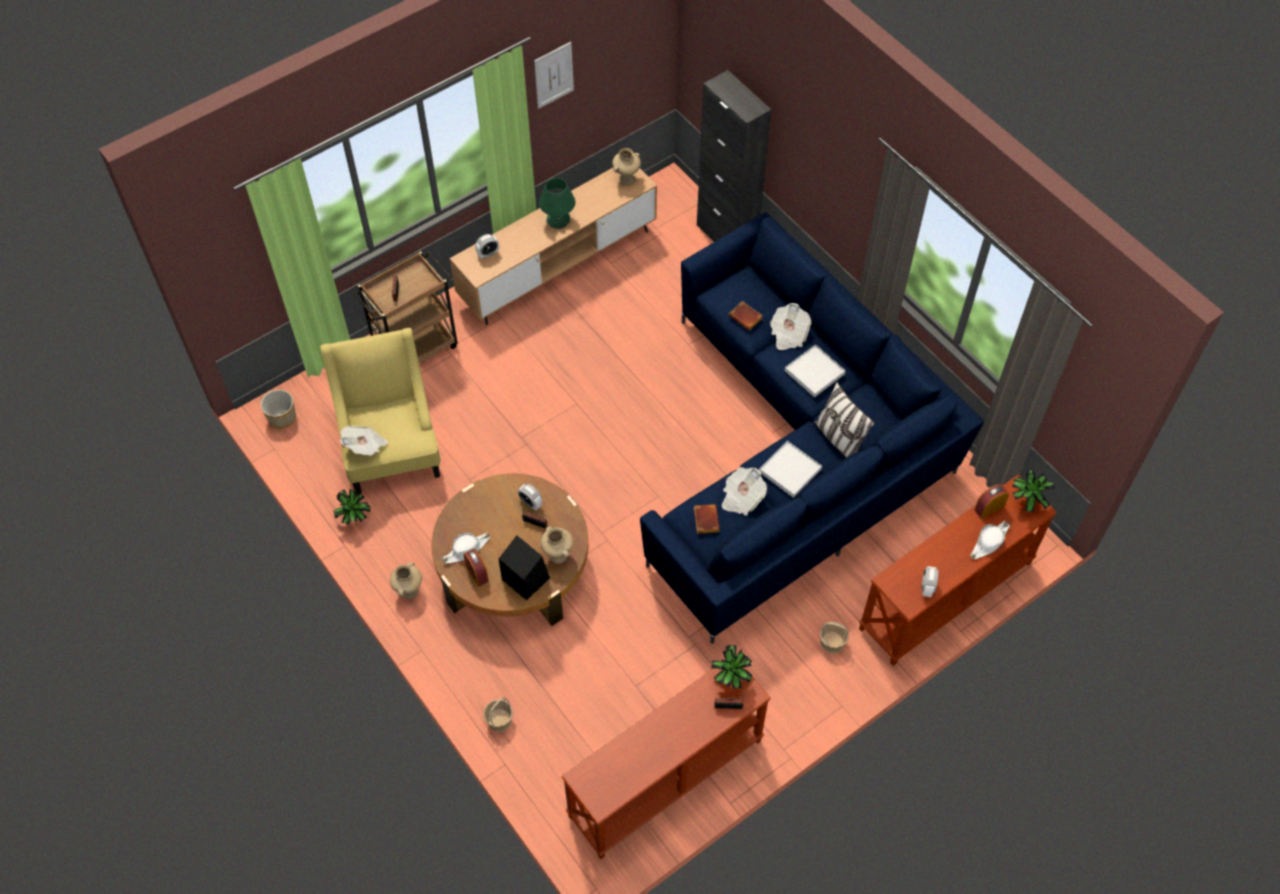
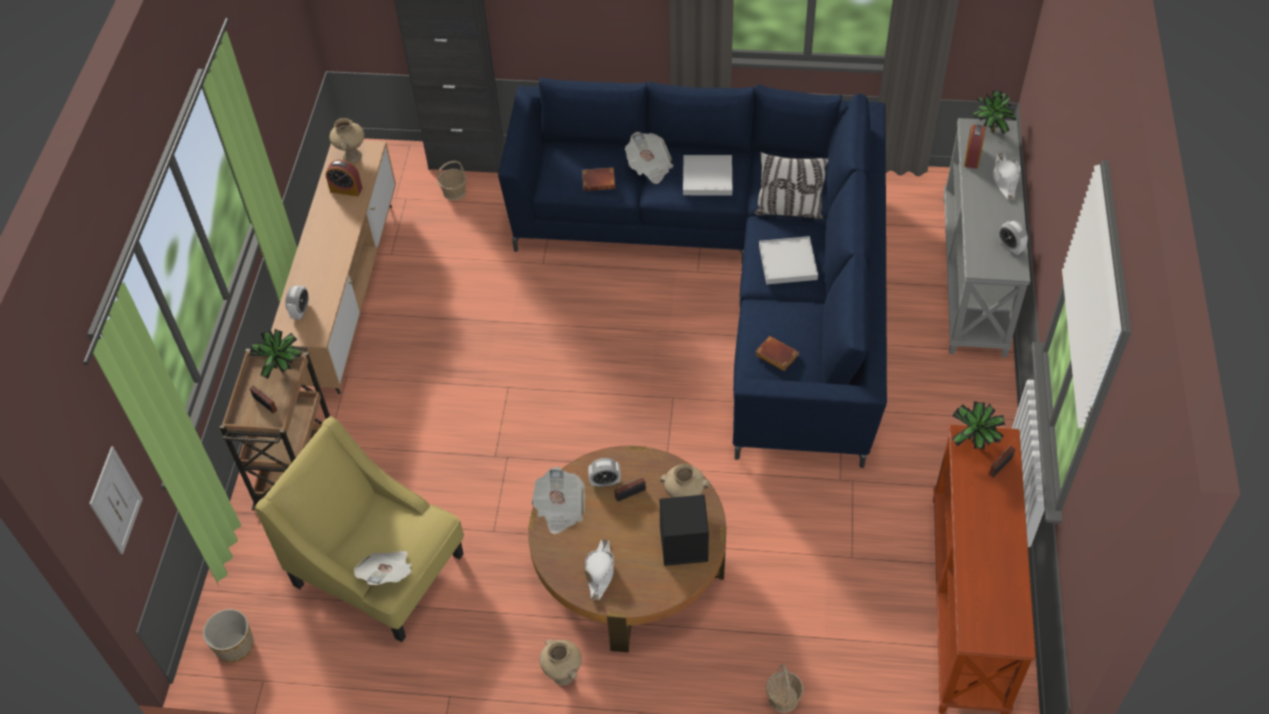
camera: 45 degrees left, 5 degrees down
(354, 519) = (429, 664): potted plant -> potted plant (283, 371)
(477, 573) = (635, 581): alarm clock -> alarm clock (346, 189)
(554, 75) = (245, 68): picture -> picture (116, 501)
(558, 220) = (331, 234): green table lamp -> none
(741, 497) = (779, 314): newspaper -> newspaper (560, 509)
(832, 643) = (945, 381): basket -> basket (454, 192)
(946, 597) = (975, 275): brown console table -> grey console table

